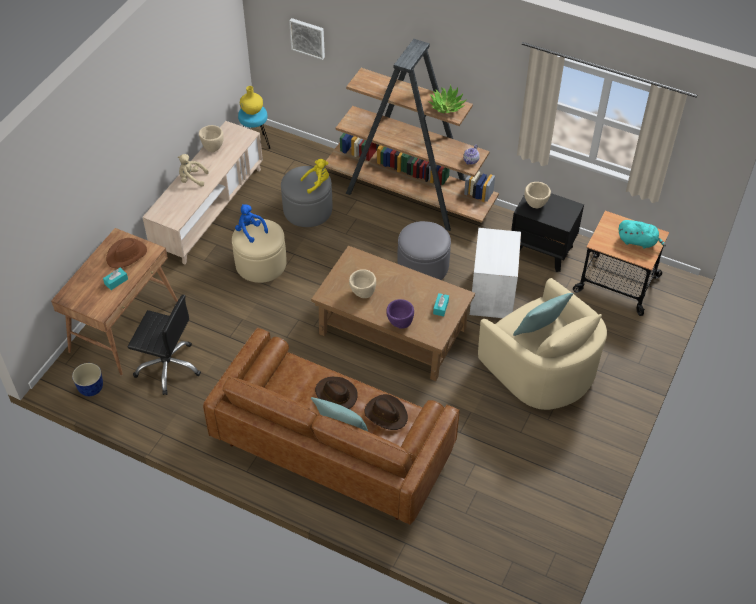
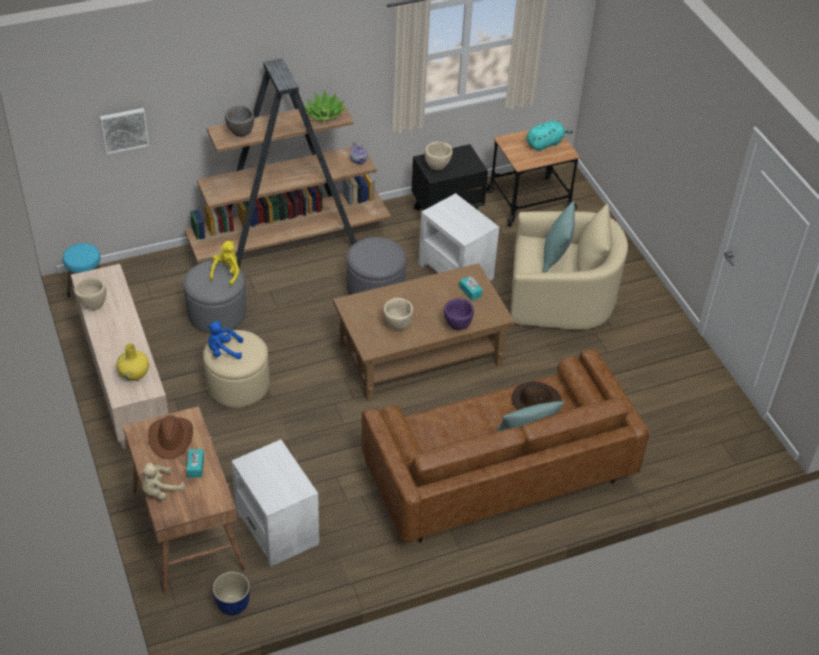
camera: 50 degrees left, 5 degrees down
(168, 366) = (277, 528): black office chair -> white side table
(192, 179) = (112, 344): beige plush toy -> beige plush toy (160, 491)
(252, 110) = (78, 252): yellow vase -> yellow vase (134, 374)
(336, 395) = (480, 418): brown hat -> none
(375, 85) = (241, 133): none -> grey bowl

